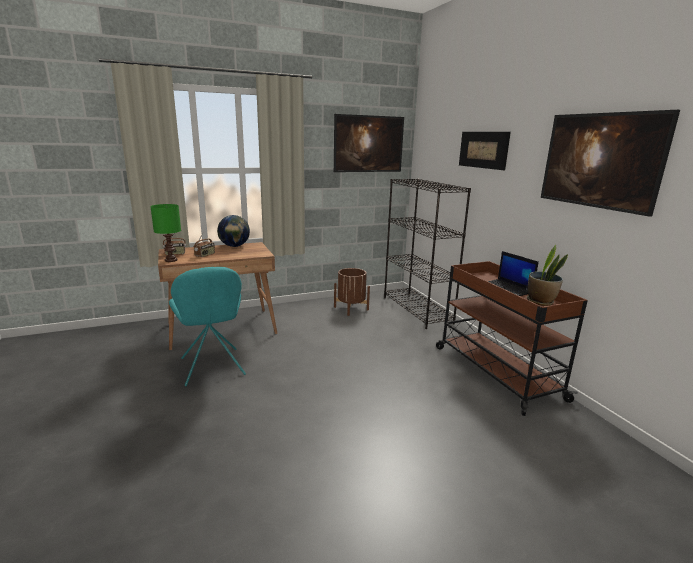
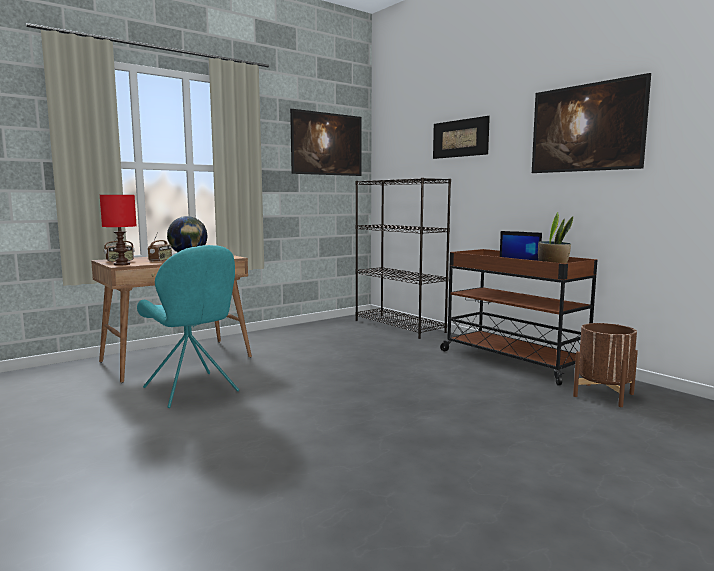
camera: 15 degrees left, 10 degrees down
(170, 260) = (121, 264): green table lamp -> red table lamp
(351, 308) = (324, 331): brown planter -> brown planter (603, 395)

